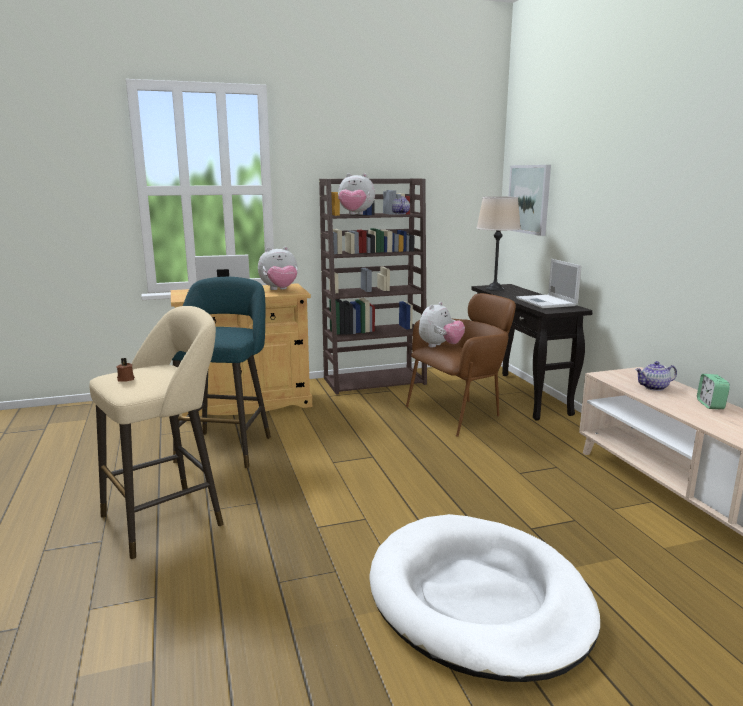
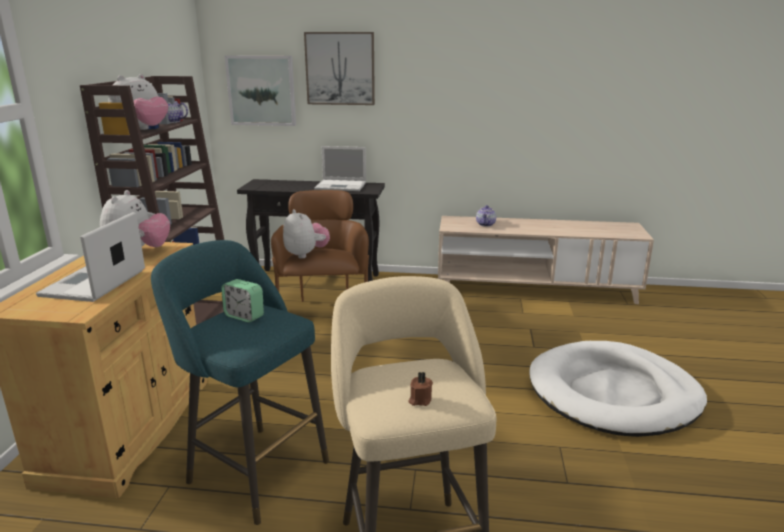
camera: 65 degrees left, 5 degrees up
(495, 289) = (265, 186): beige table lamp -> none
(580, 178) = (340, 68): none -> picture
(710, 405) = (525, 222): alarm clock -> alarm clock (244, 316)

